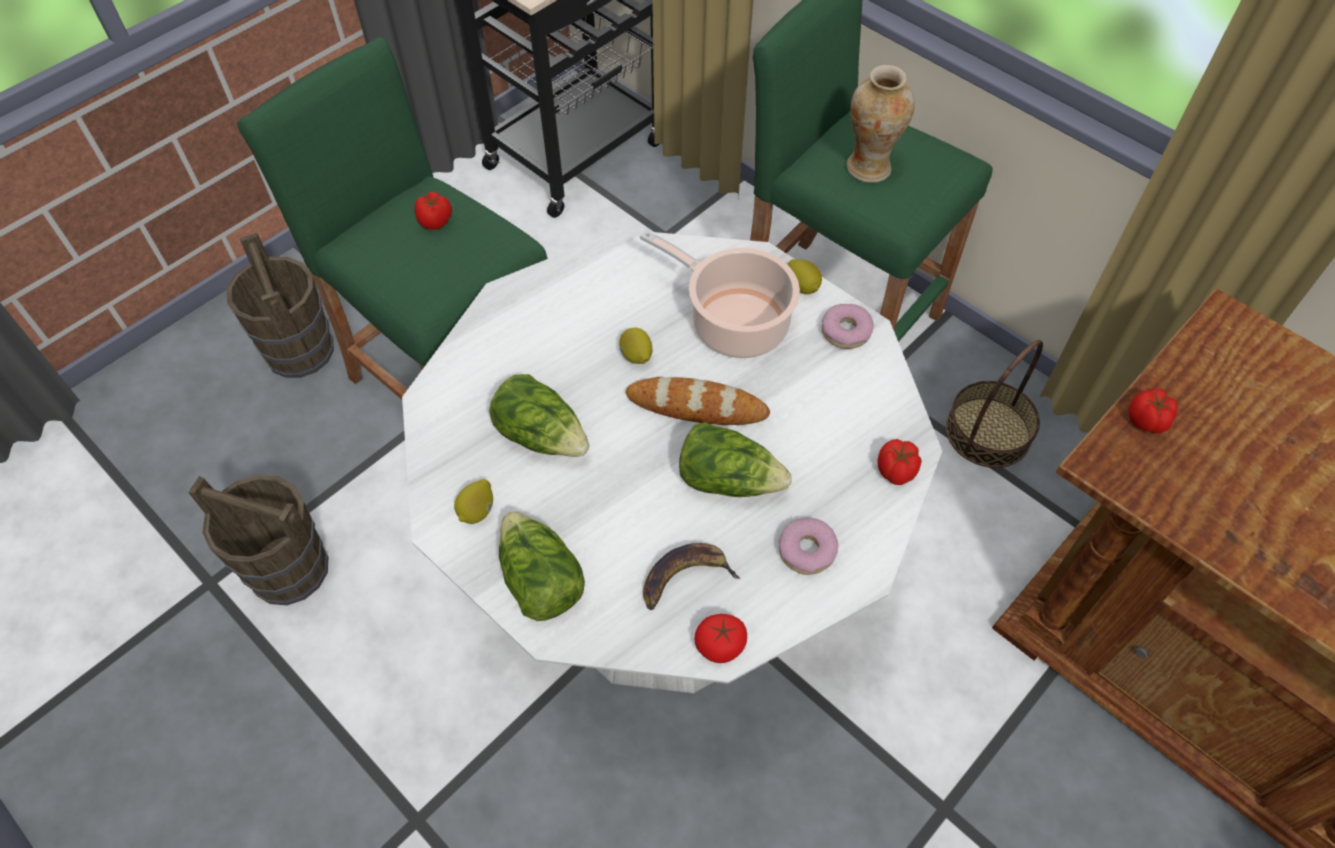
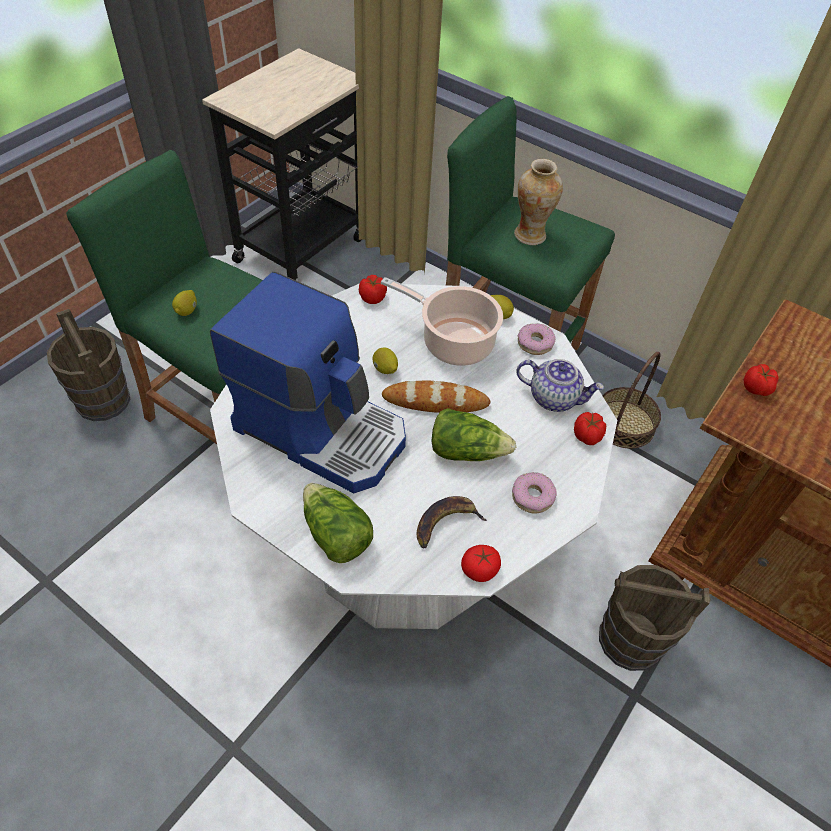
camera: 10 degrees left, 5 degrees down
(288, 569) = (109, 564): brown bucket -> brown bucket (629, 639)
(436, 221) = (217, 286): tomato -> tomato (373, 298)
(477, 511) = (280, 488): lemon -> lemon (187, 311)
(542, 435) = (322, 429): lettuce -> coffee machine
(859, 412) = (554, 398): none -> teapot

